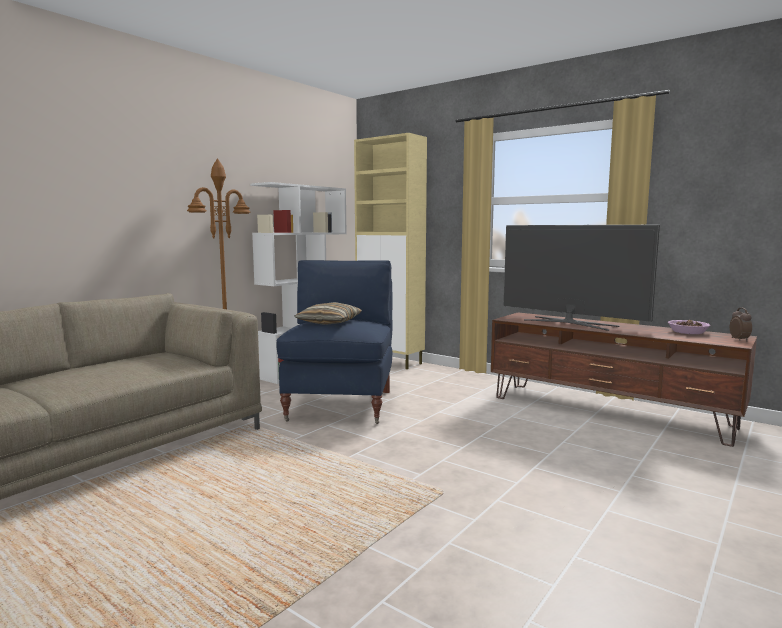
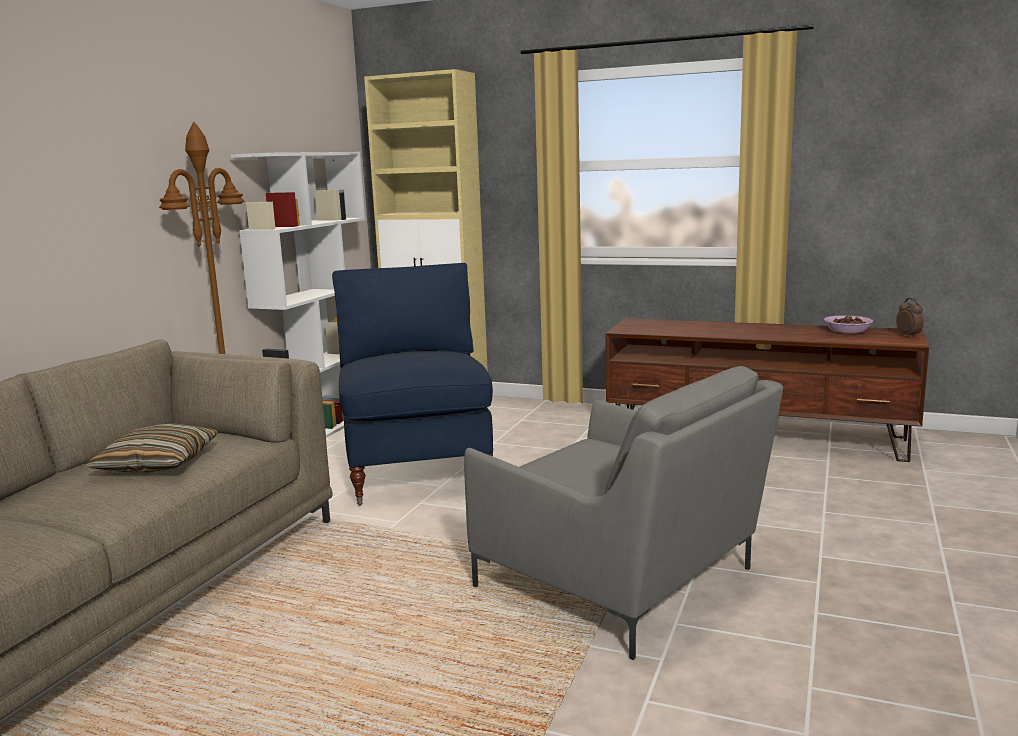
camera: 15 degrees left, 5 degrees up
(329, 322) = (405, 359): pillow -> pillow (157, 463)
(428, 503) = (622, 582): none -> grey armchair
(570, 323) = (705, 330): television -> none

